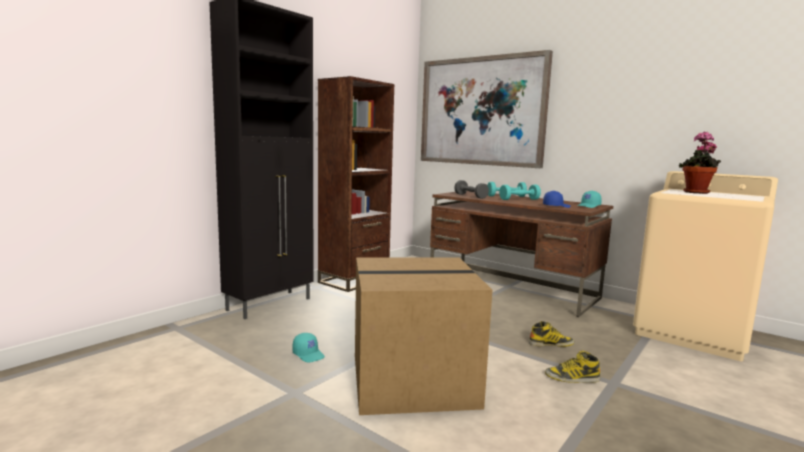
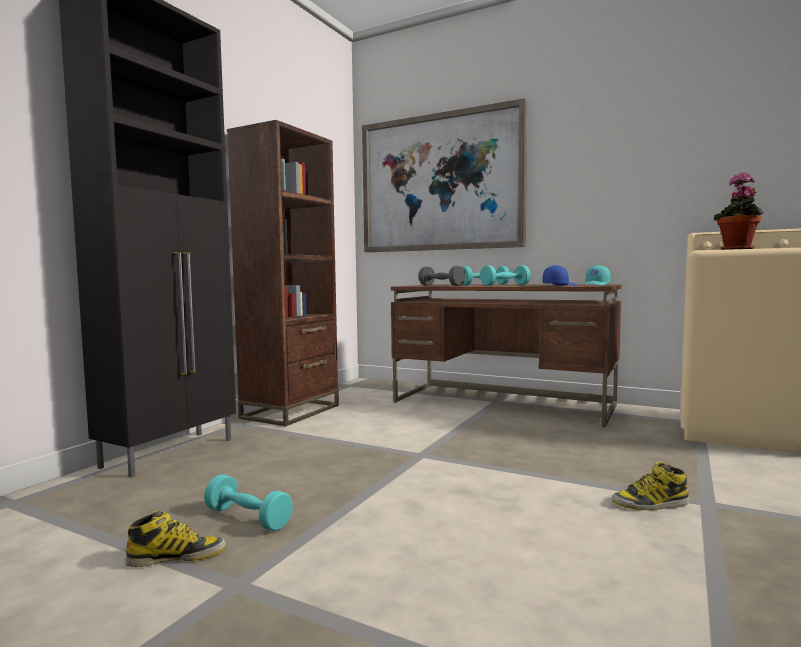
camera: 10 degrees left, 5 degrees down
(309, 354) = (248, 518): turquoise cap -> turquoise dumbbell
(411, 381) = (426, 538): cardboard box -> none
(551, 344) = (593, 462): boot -> boot (177, 556)

